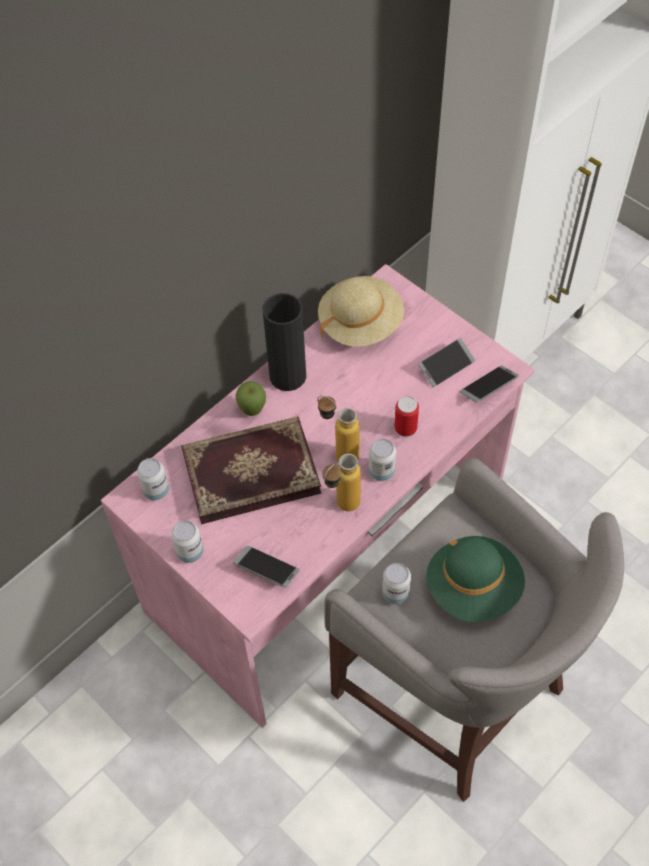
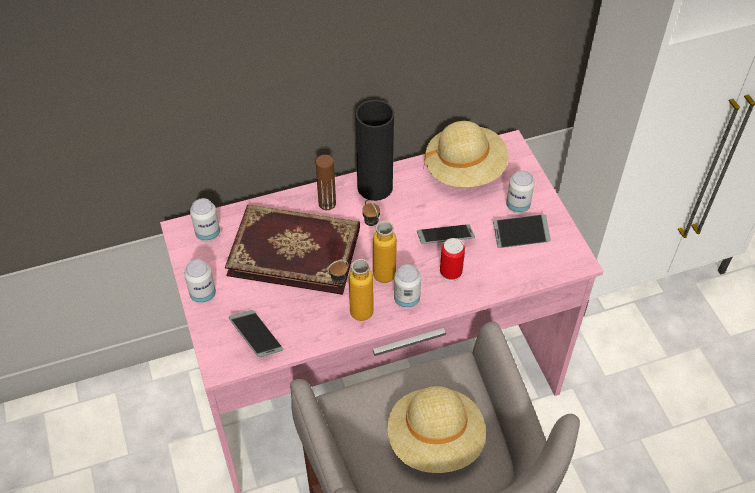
camera: 25 degrees right, 5 degrees down
(252, 411) = (327, 203): apple -> brown bottle
(395, 593) = (362, 412): can -> can (517, 205)
(473, 588) = (435, 440): green hat -> beige hat
(488, 387) = (549, 268): phone -> phone (445, 238)

